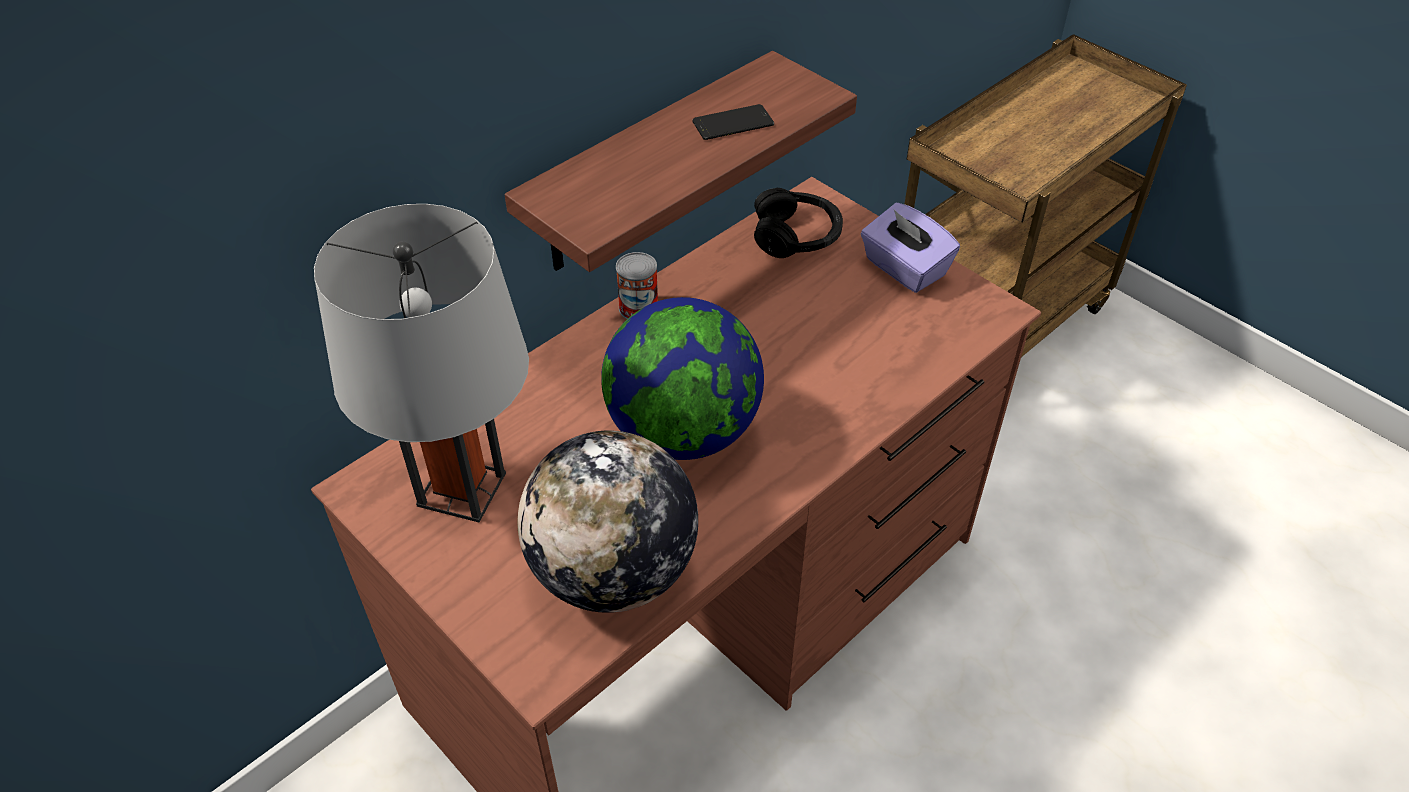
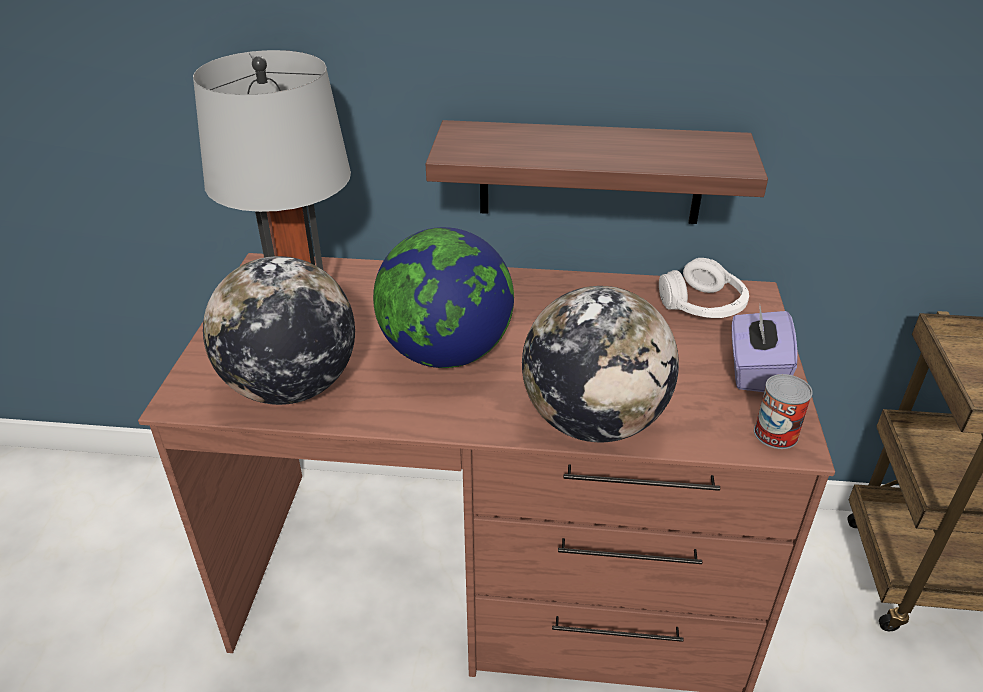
camera: 50 degrees right, 10 degrees down
(638, 307) = (532, 280): can -> can (775, 434)
(733, 123) = (641, 151): phone -> none
(797, 236) = (703, 306): black headphones -> white headphones
(870, 397) = (593, 421): none -> globe

